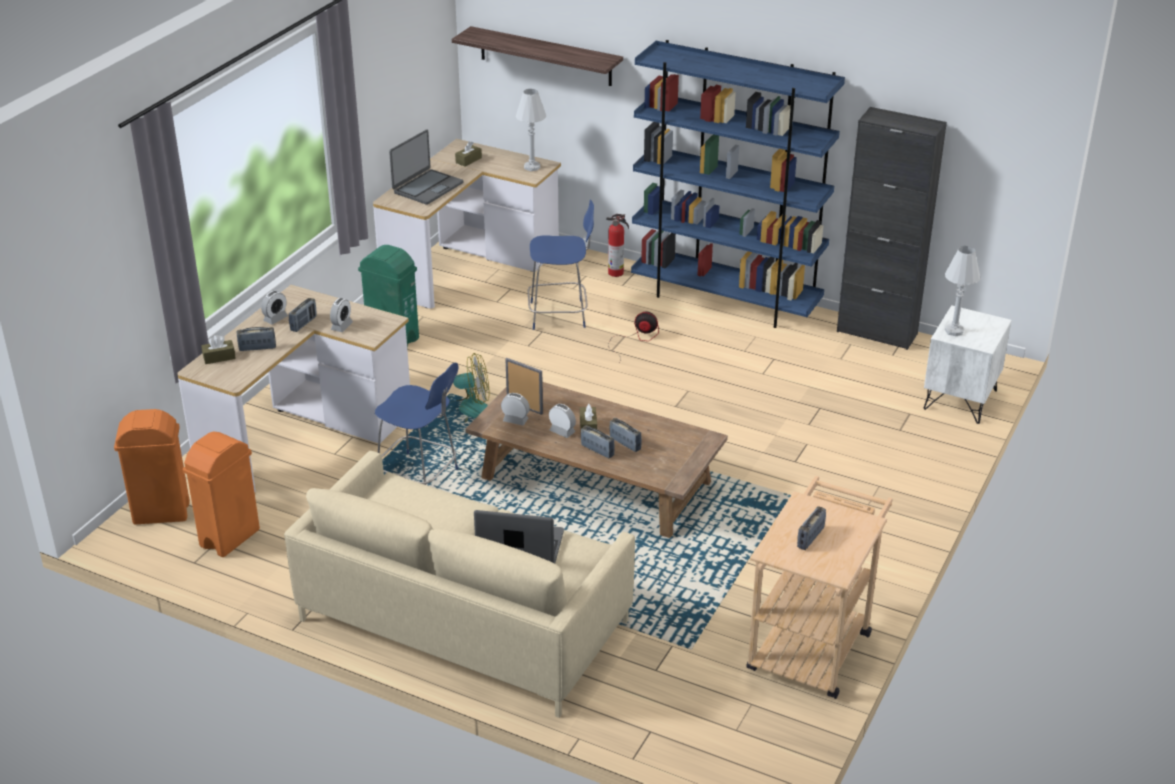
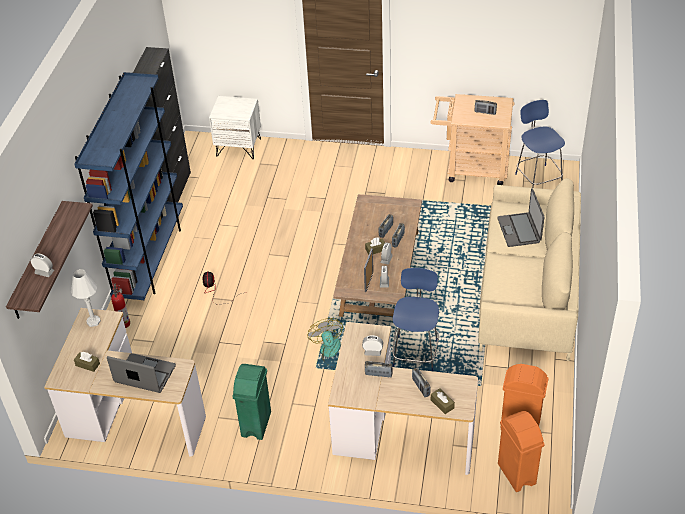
camera: 105 degrees left, 10 degrees up
(275, 318) = (379, 393): alarm clock -> alarm clock (44, 272)
(560, 315) = (193, 338): blue chair -> blue chair (537, 178)
(954, 331) = (238, 113): white table lamp -> none

